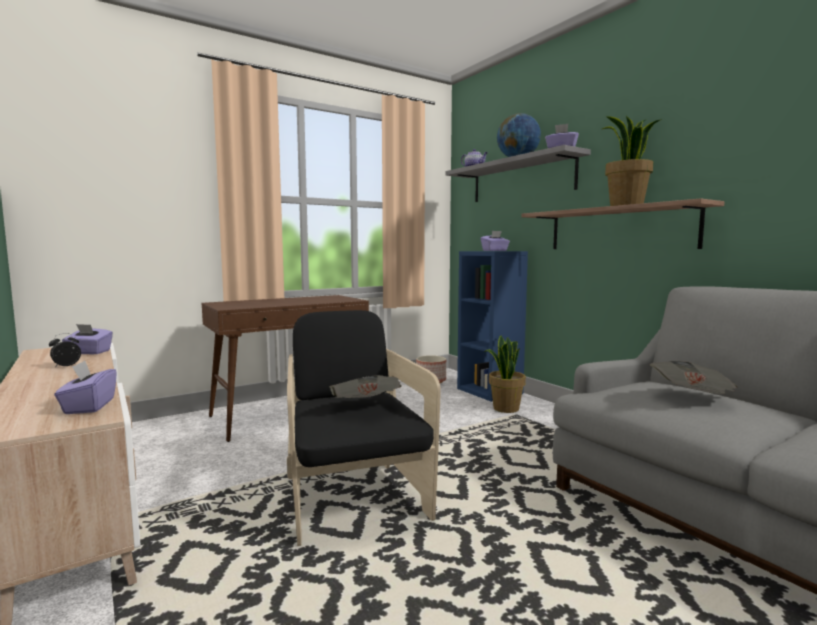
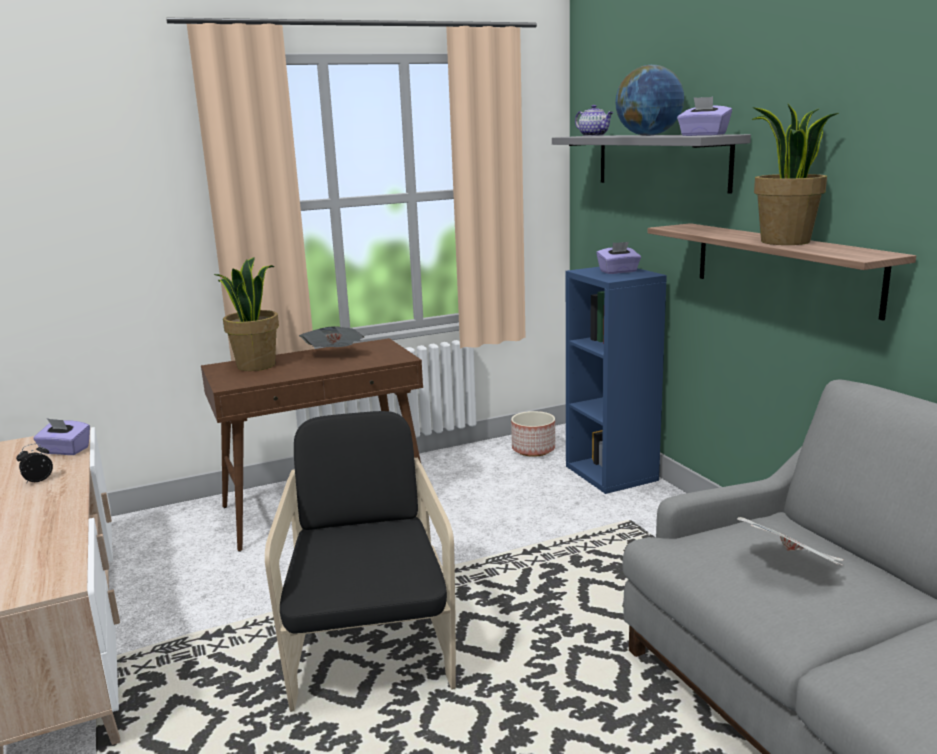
camera: 10 degrees right, 10 degrees up
(89, 406) = (55, 563): purple tissue box -> none
(365, 407) = (374, 551): newspaper -> newspaper (334, 355)
(505, 408) = (620, 508): potted plant -> potted plant (256, 365)

